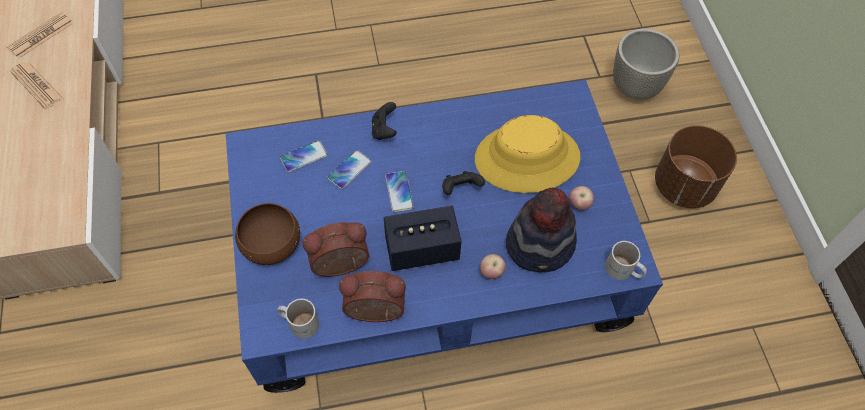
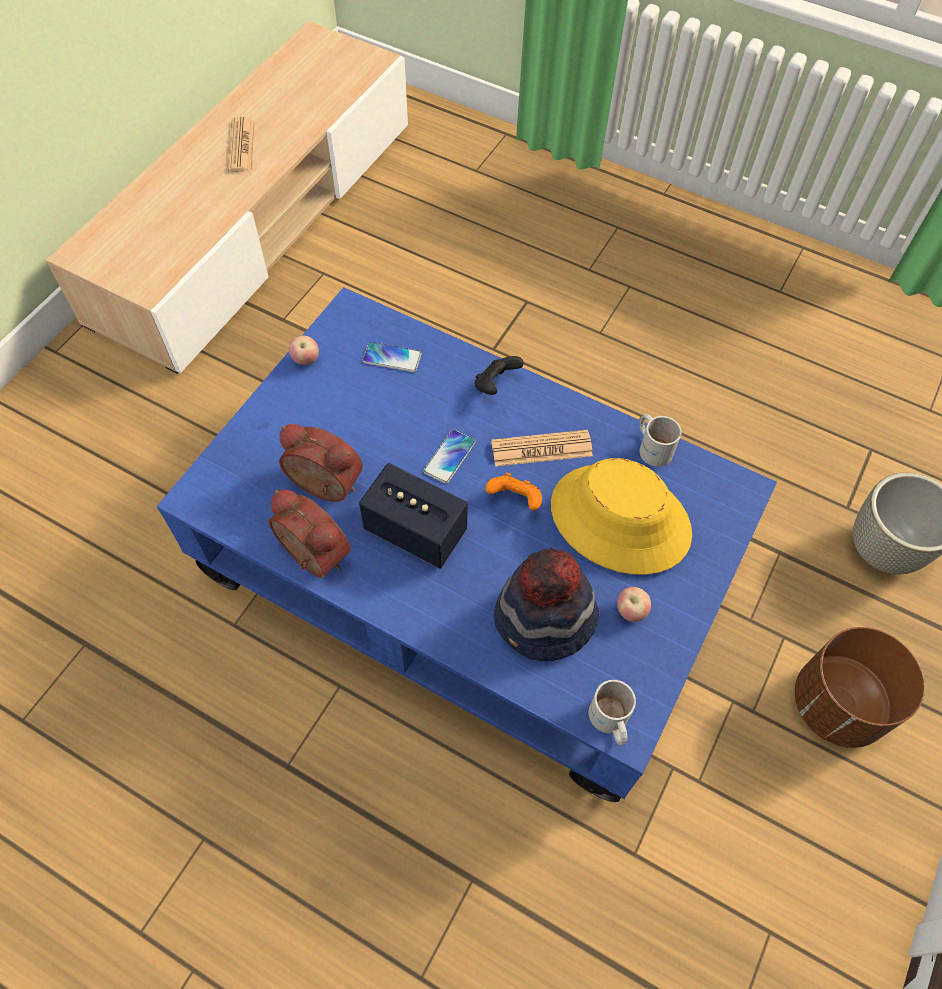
camera: 40 degrees right, 0 degrees up
(41, 35) = (285, 103): newspaper -> newspaper (541, 449)
(271, 242) = (284, 418): brown bowl -> none
(300, 321) = (237, 511): white mug -> white mug (653, 446)
(349, 170) = (422, 401): phone -> none
(460, 189) = (515, 500): black game controller -> orange game controller
(491, 272) = (462, 608): apple -> apple (306, 360)

